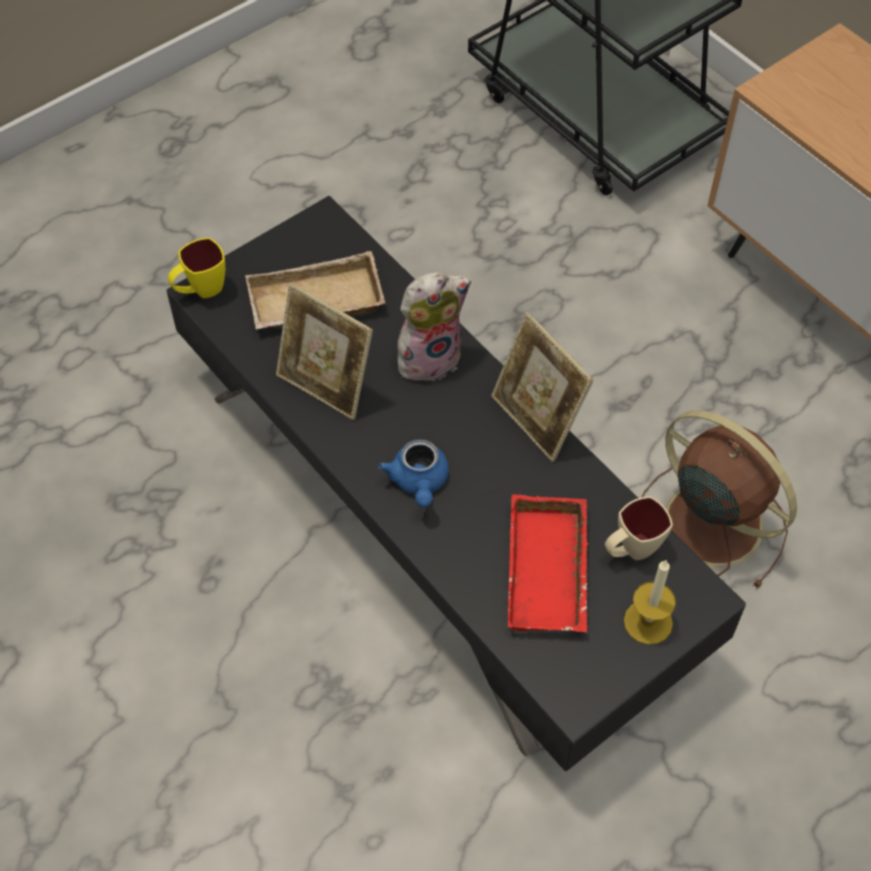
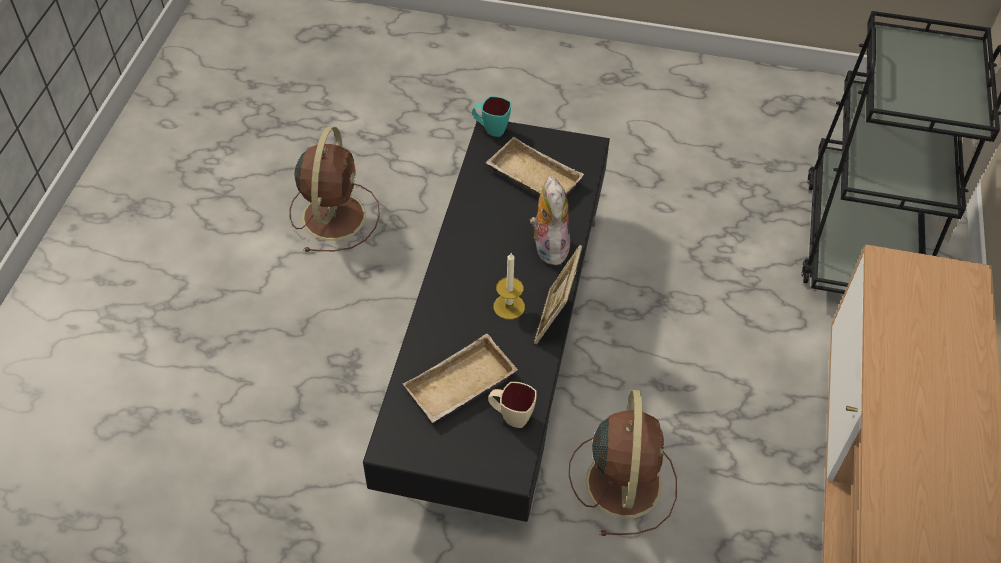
camera: 50 degrees right, 5 degrees down
(82, 555) = (334, 214): none -> brown fan
(200, 291) = (490, 129): yellow mug -> turquoise mug
(326, 385) = (484, 215): picture frame -> none
(418, 482) = (462, 292): blue teapot -> none
(429, 356) = (548, 246): plush toy -> plush toy turned 120 degrees counterclockwise
(551, 573) = (461, 387): red tray -> beige tray
(648, 622) = (471, 453): candle -> candle (509, 306)

